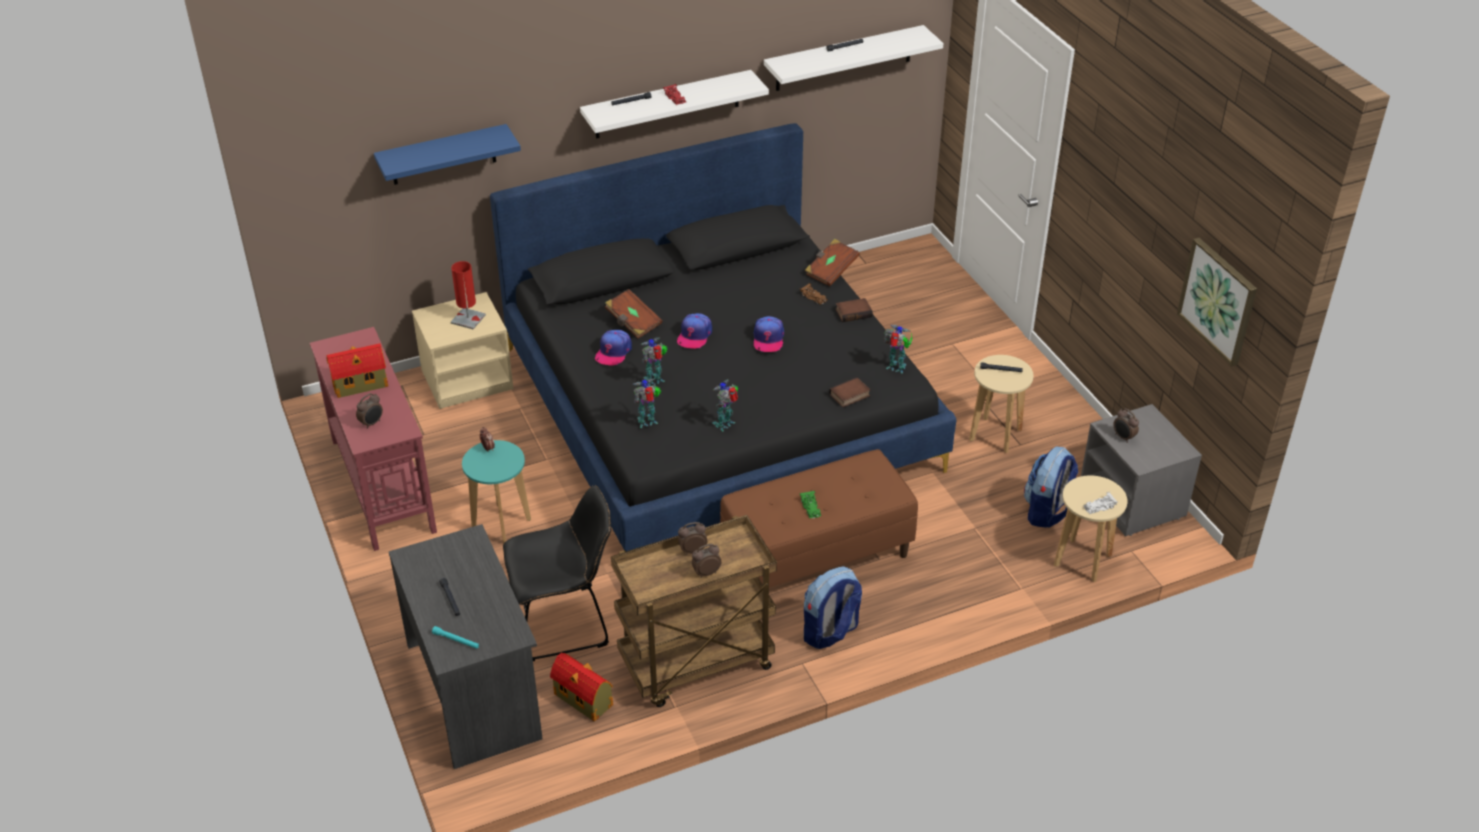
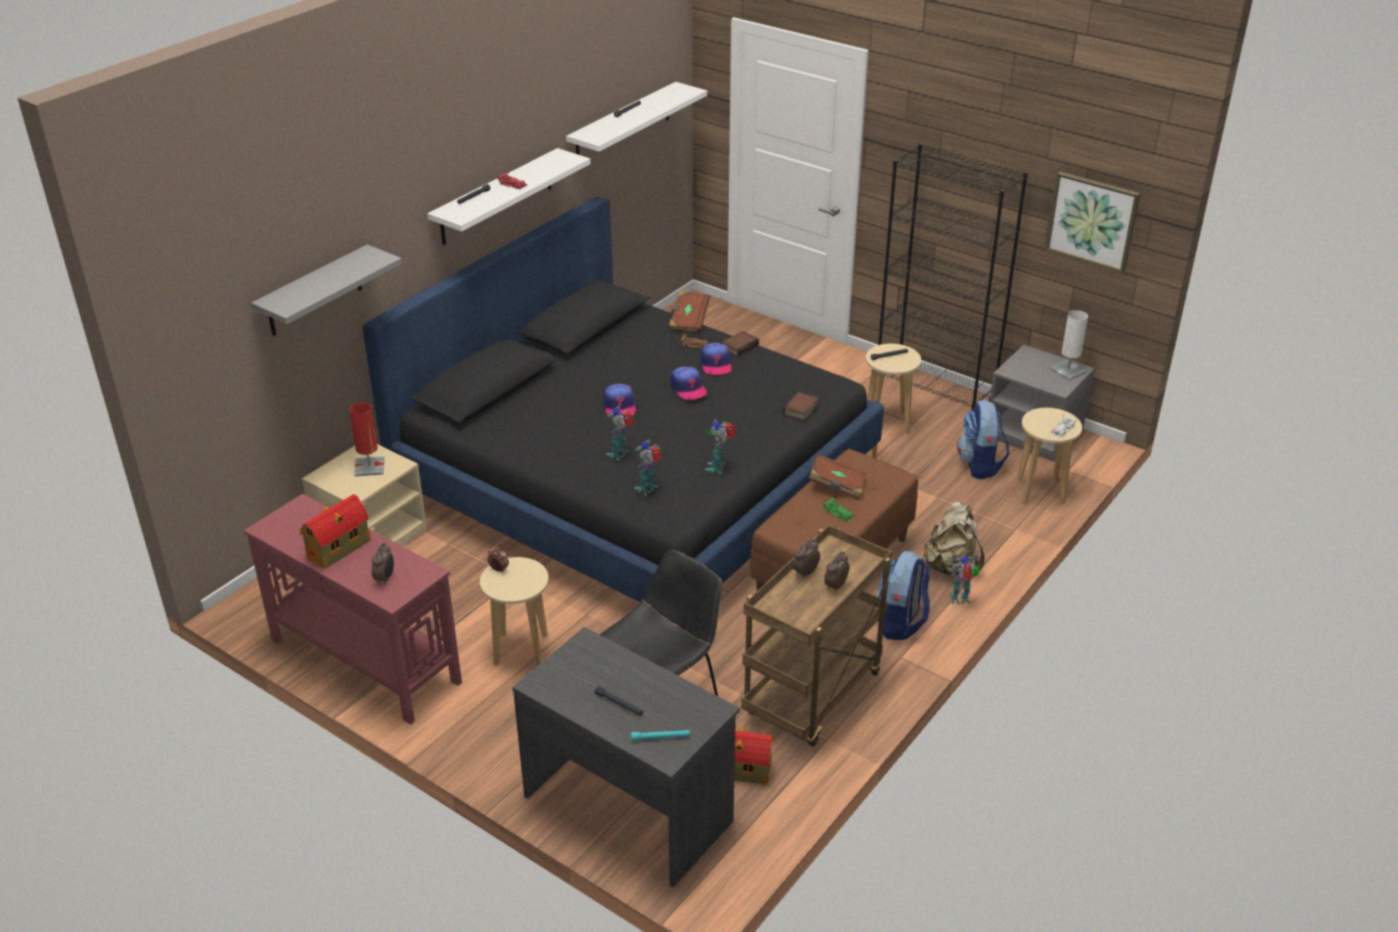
camera: 30 degrees left, 5 degrees down
(443, 155) = (314, 292): blue shelf -> grey shelf
(501, 524) = (521, 650): turquoise stool -> beige stool
(613, 352) = (556, 443): cap -> cap (716, 364)
(633, 323) = (551, 414): brown book -> brown book (837, 486)
(896, 368) = (818, 377): toy robot -> toy robot (961, 600)
(925, 600) = (951, 567): none -> beige backpack
(1070, 422) = (934, 394): none -> black bookcase
(1123, 437) = (1027, 374): alarm clock -> none
(1170, 448) = (1068, 370): none -> white table lamp

